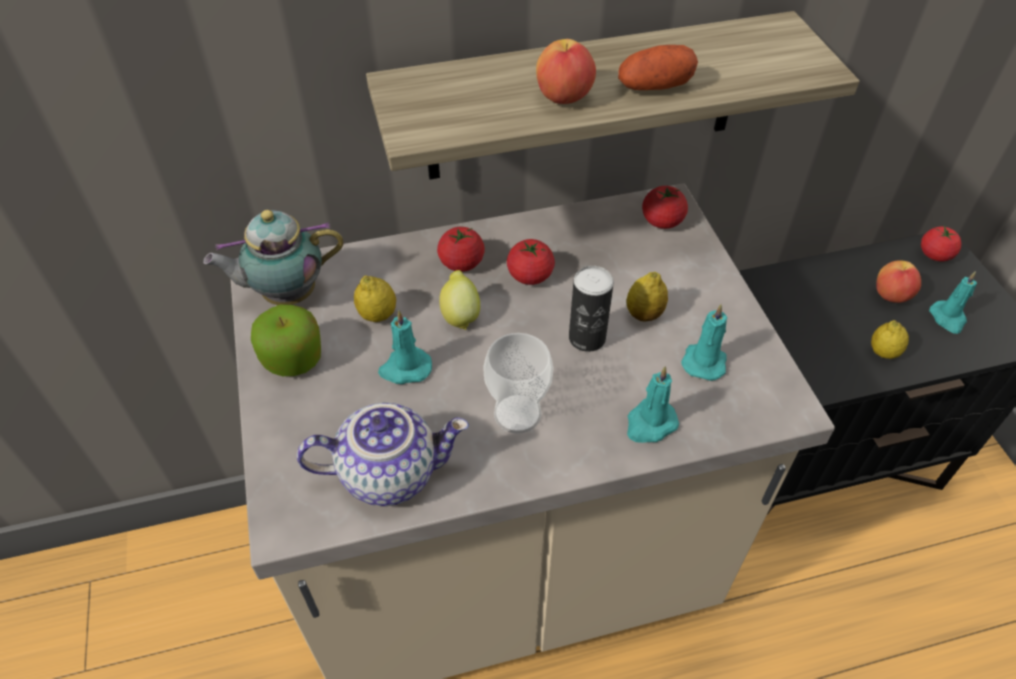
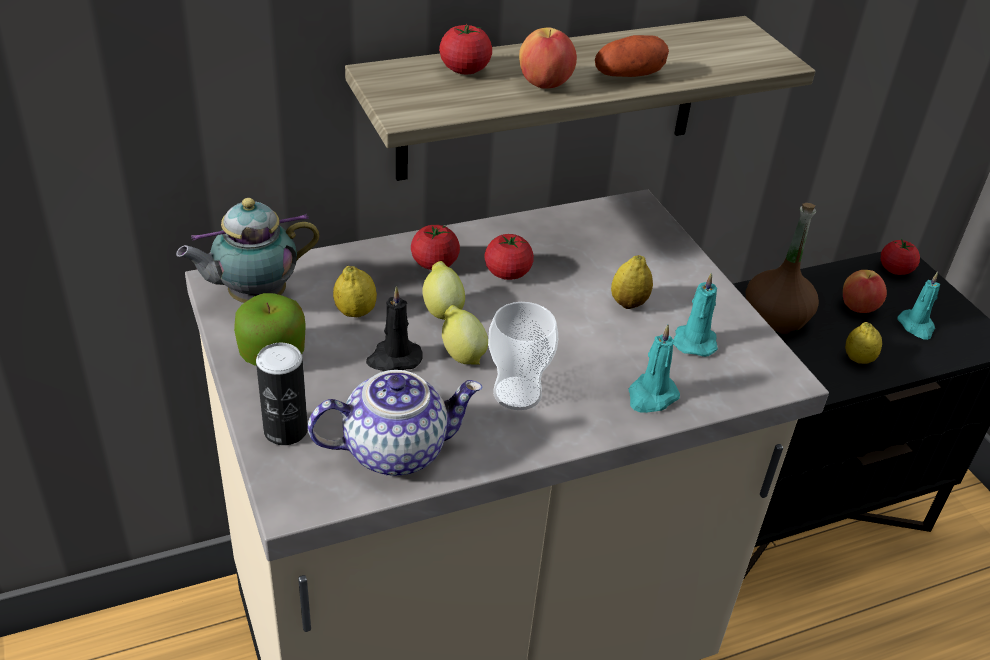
camera: 10 degrees left, 10 degrees down
(405, 368) = (393, 358): turquoise candle -> black candle
(471, 366) = (461, 354): none -> lemon
(587, 338) = (575, 325): can -> can (285, 430)
(662, 221) = (632, 222): tomato -> tomato (464, 69)
(806, 303) = (775, 317): none -> brown bottle

